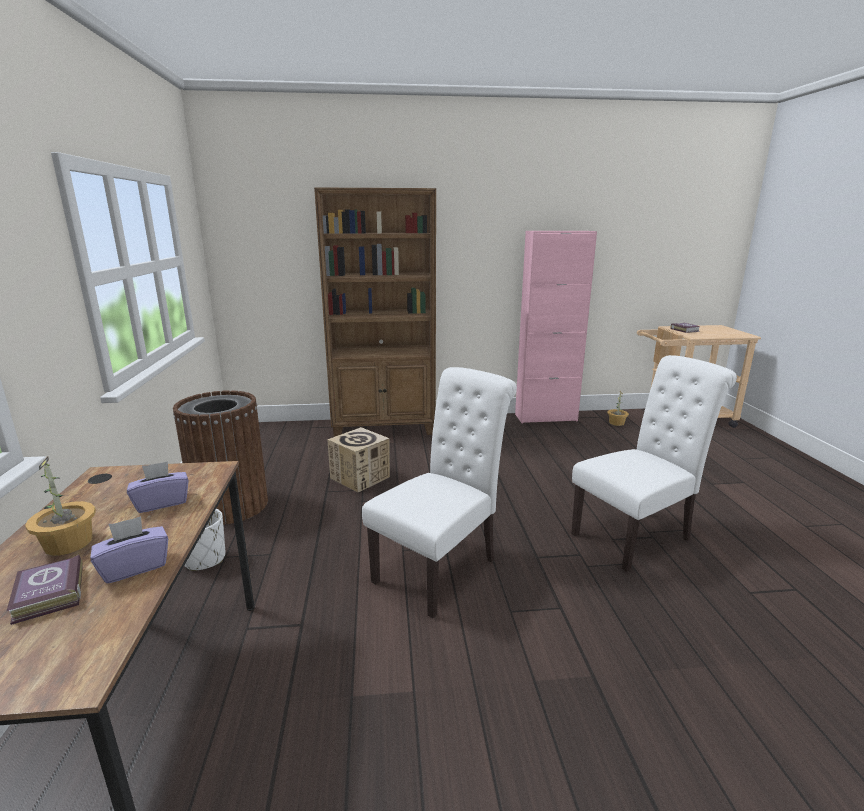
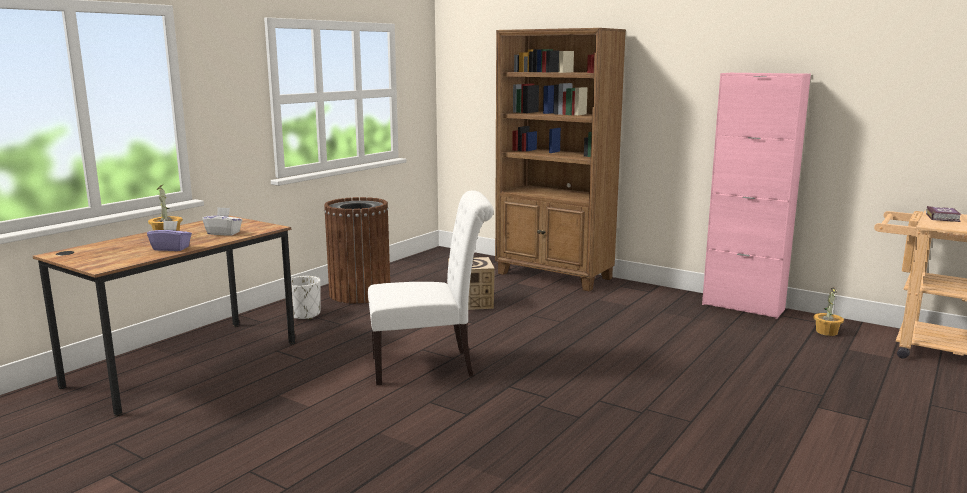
camera: 40 degrees right, 5 degrees down
(47, 595) = (133, 248): book -> none
(162, 502) = (224, 233): purple tissue box -> white tissue box
(637, 535) = (628, 406): white chair -> none

